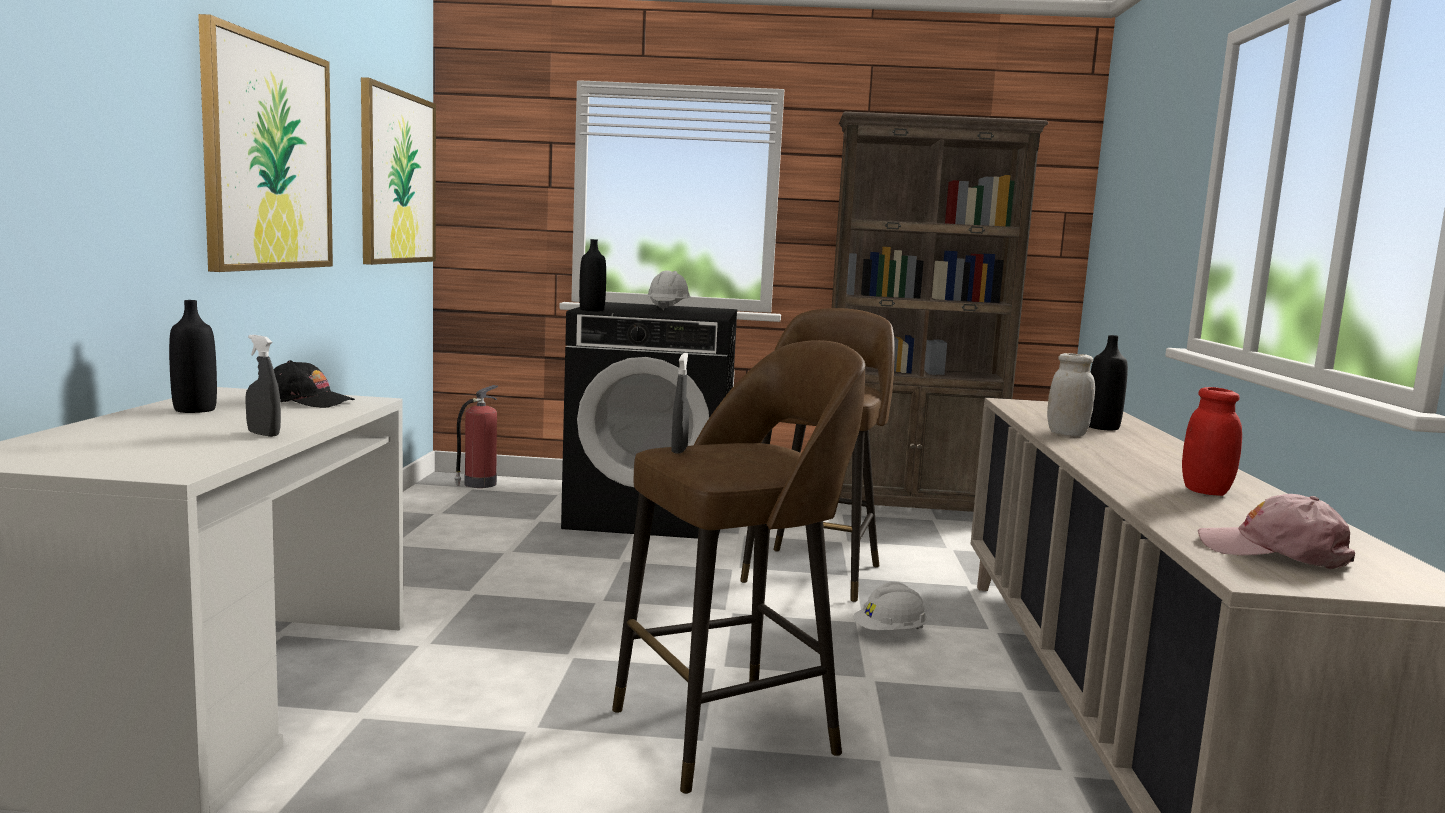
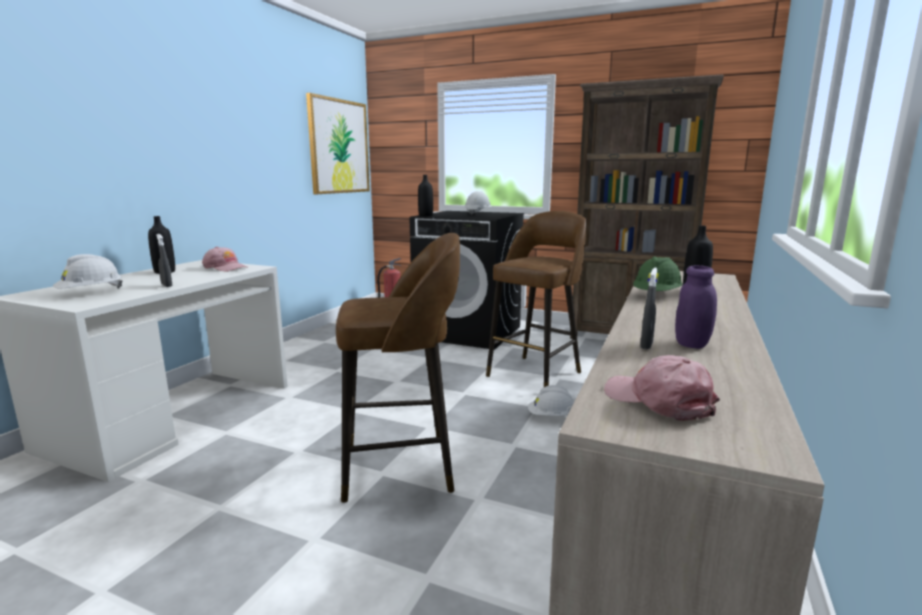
camera: 20 degrees right, 5 degrees up
(131, 450) = (91, 293): none -> white hard hat
(269, 156) = (236, 139): picture -> none
(307, 401) = (225, 268): black cap -> pink cap
(679, 450) = (360, 300): grey spray bottle -> grey spray bottle (646, 345)
(1067, 434) = (656, 295): white jar -> green hard hat
(1205, 491) = (691, 344): red jar -> purple jar

